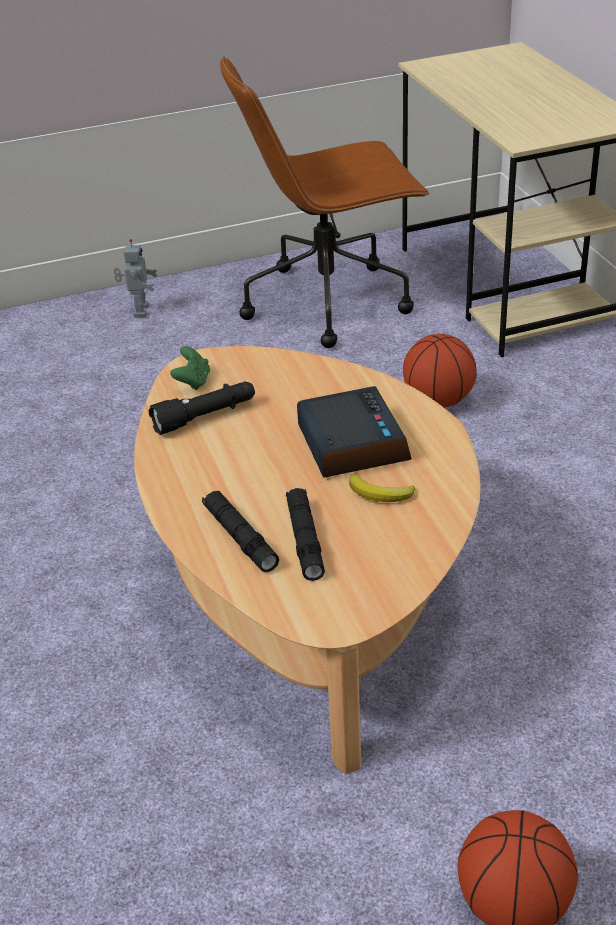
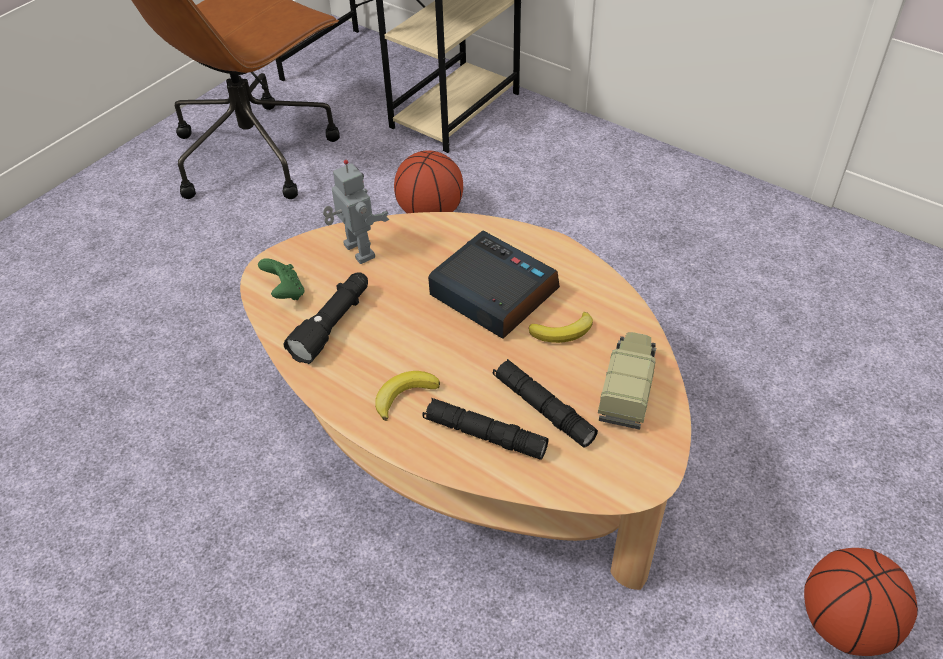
camera: 35 degrees left, 10 degrees up
(139, 311) = (69, 228): toy robot -> toy robot (357, 252)
(208, 485) = (404, 395): none -> banana
(391, 556) = (628, 387): none -> toy truck

